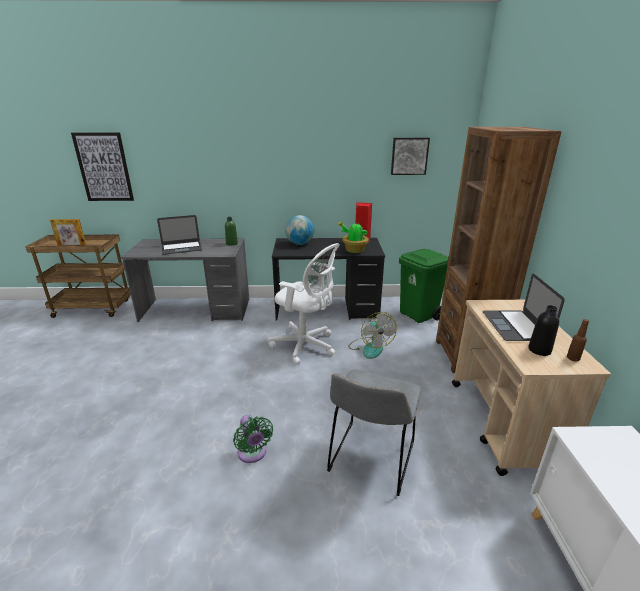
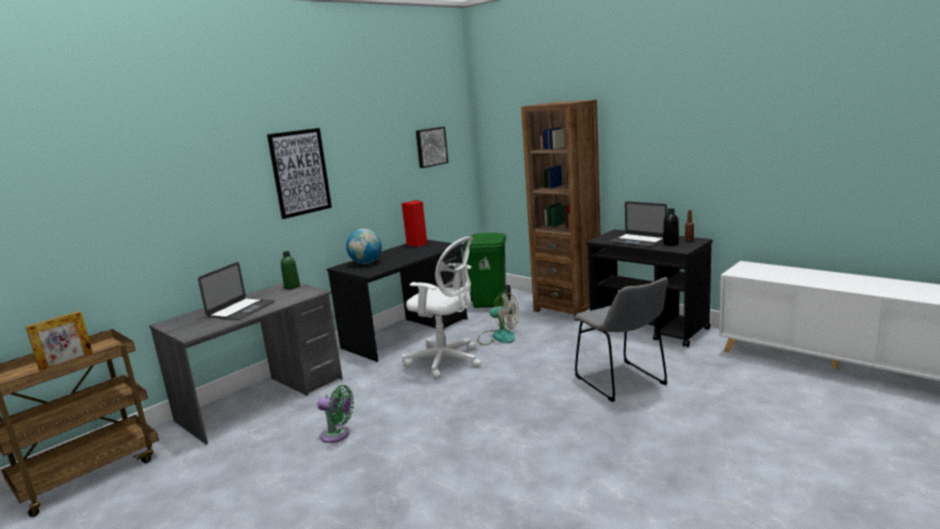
camera: 45 degrees left, 10 degrees down
(104, 167) = (77, 226): picture -> picture (300, 172)
(253, 454) = (552, 428): green fan -> green fan (338, 435)
(305, 346) = (446, 361): white office chair -> white office chair turned 45 degrees clockwise
(353, 250) = (429, 250): potted plant -> none
(503, 424) = (649, 327): beige cart -> black cart

